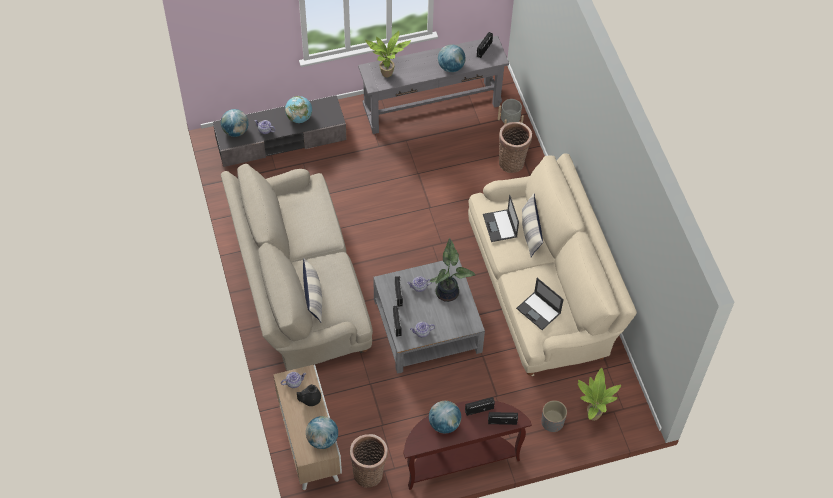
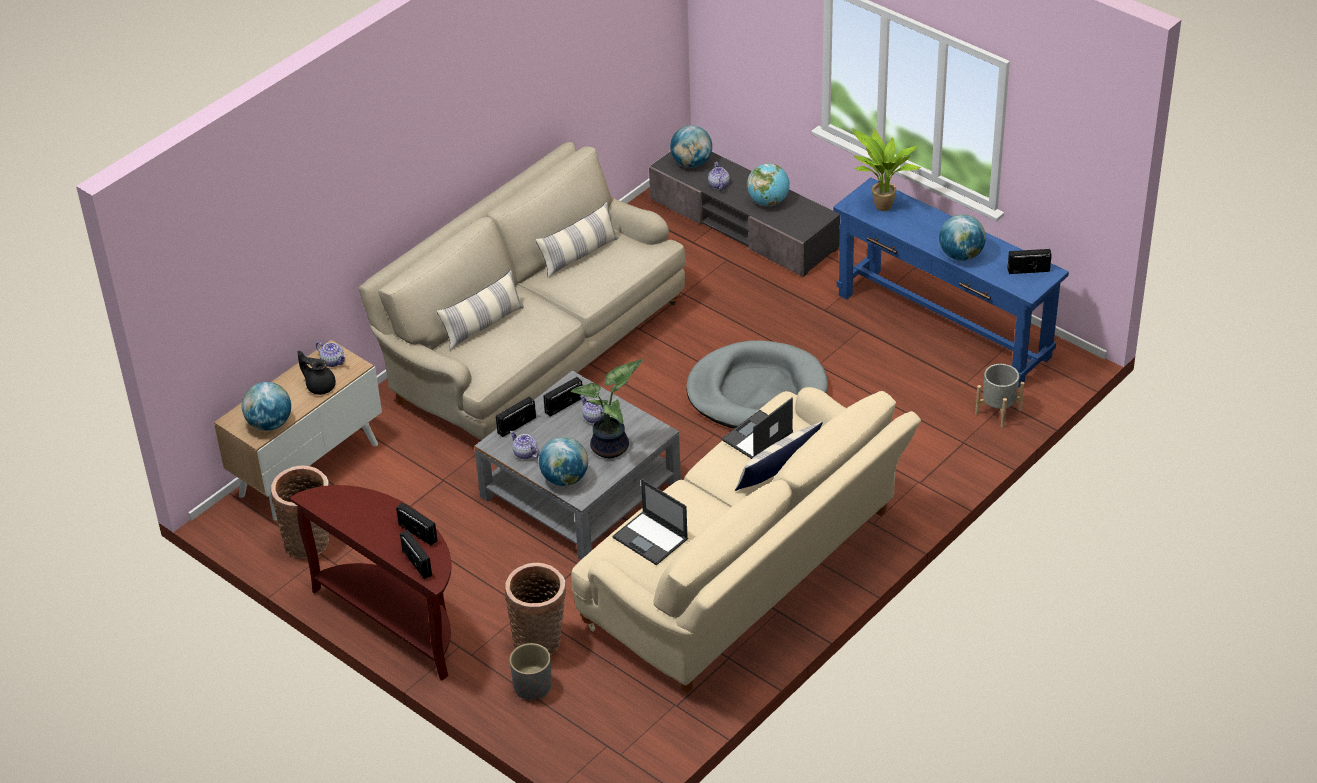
camera: 60 degrees right, 15 degrees down
(292, 222) = (579, 255): none -> pillow
(416, 209) = (757, 392): none -> grey dog bed
(432, 107) = (943, 326): grey console table -> blue console table
(444, 424) = (369, 510): globe -> globe (565, 479)
(512, 161) = (936, 444): basket -> basket (540, 641)
(539, 311) = (651, 538): laptop -> laptop turned 60 degrees counterclockwise
(591, 415) = (579, 723): potted plant -> none

